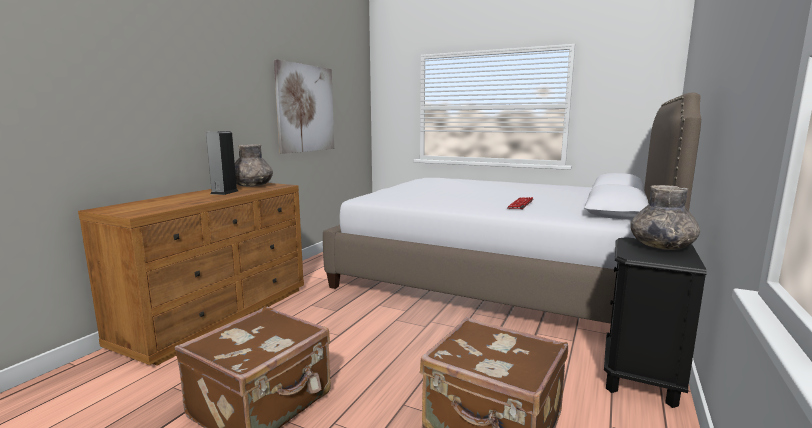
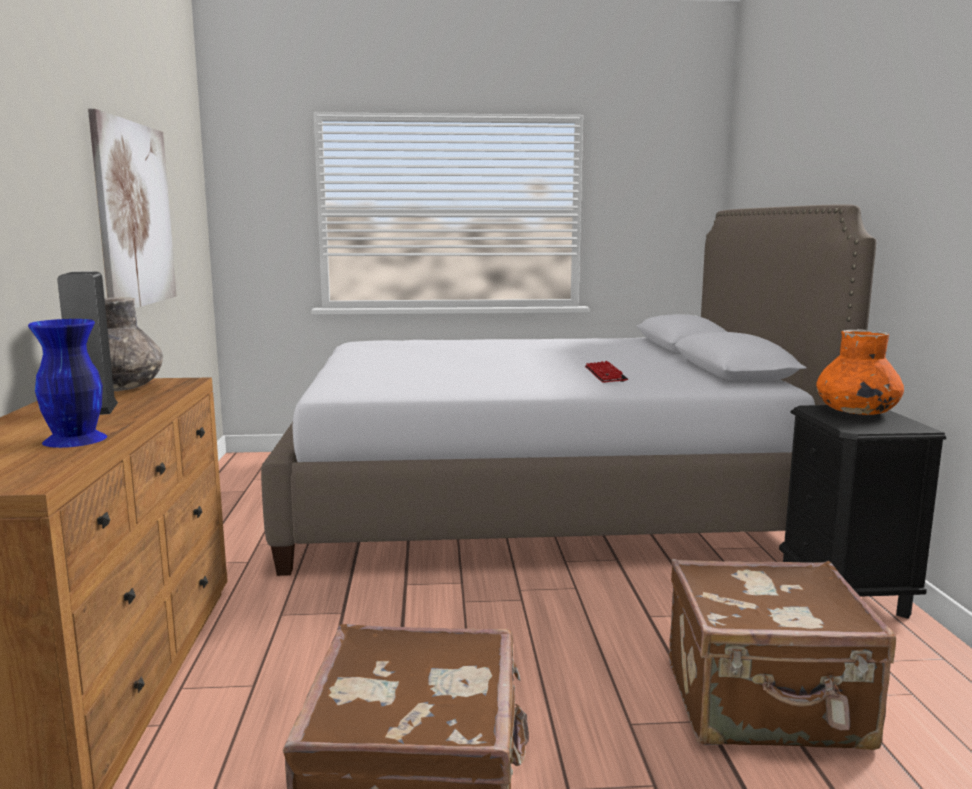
camera: 30 degrees left, 0 degrees up
(187, 202) = (73, 439): none -> blue vase
(661, 246) = (856, 412): grey vase -> orange vase

